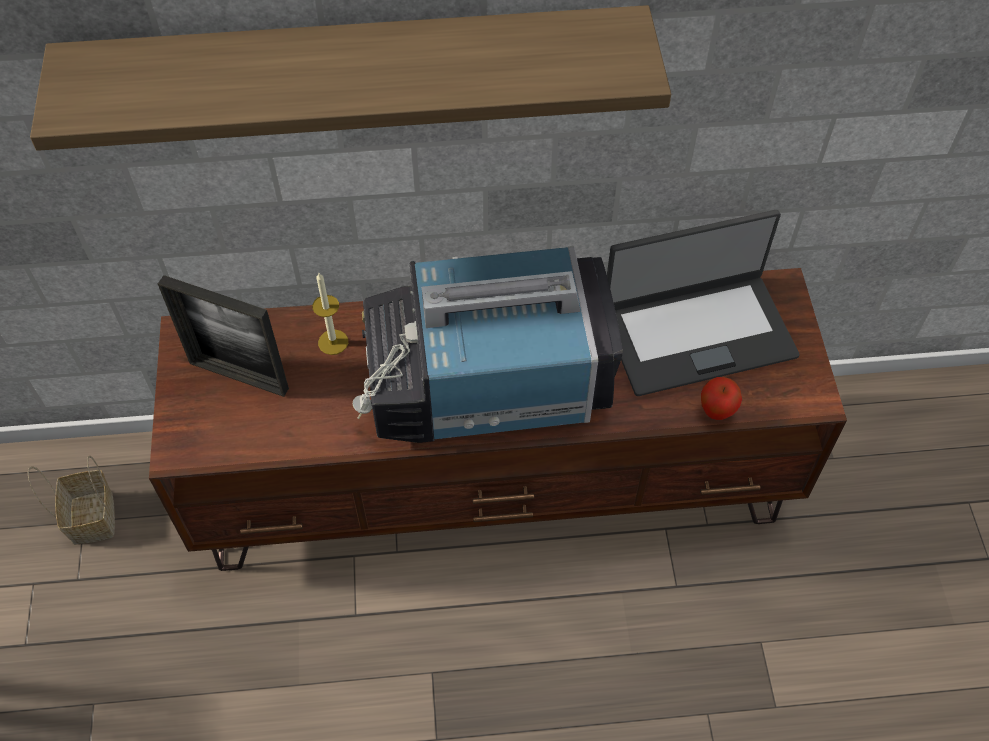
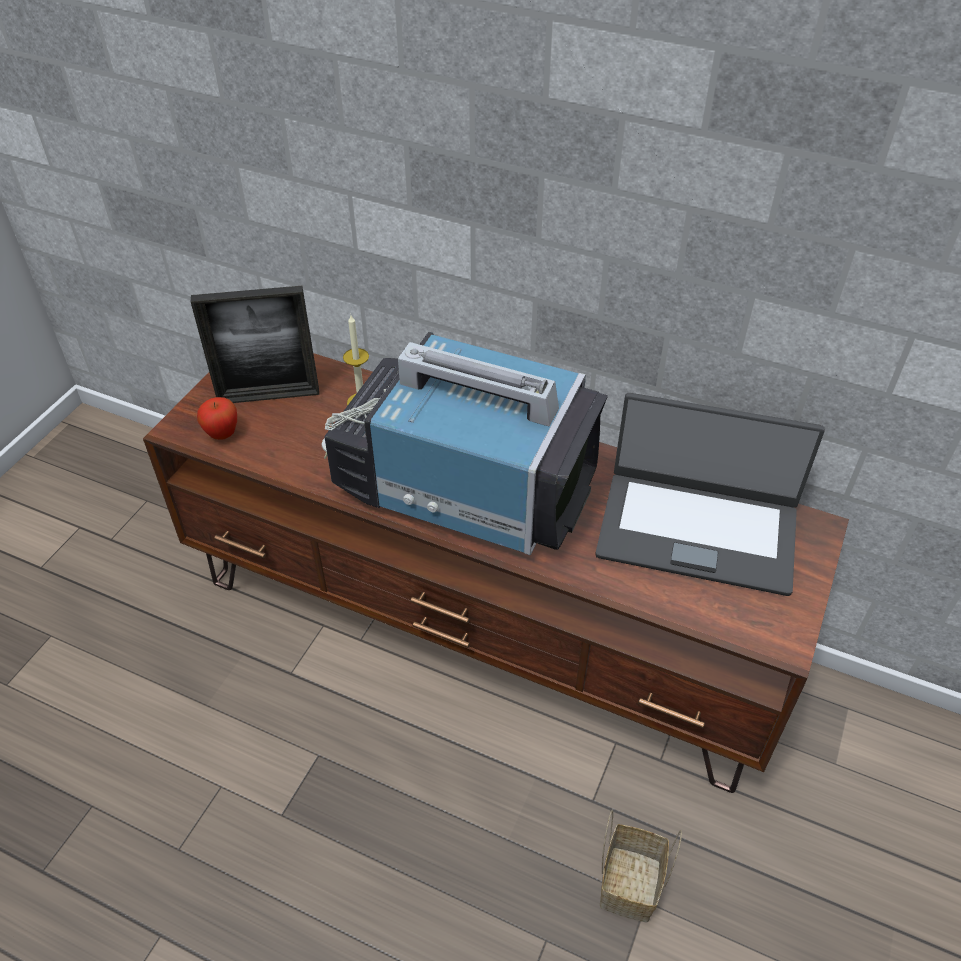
camera: 30 degrees right, 10 degrees down
(91, 516) = (154, 499): basket -> basket (629, 881)
(239, 376) = (268, 396): picture frame -> picture frame turned 60 degrees counterclockwise
(357, 70) = (424, 115): shelf -> none
(716, 411) = (668, 606): apple -> apple (222, 434)

